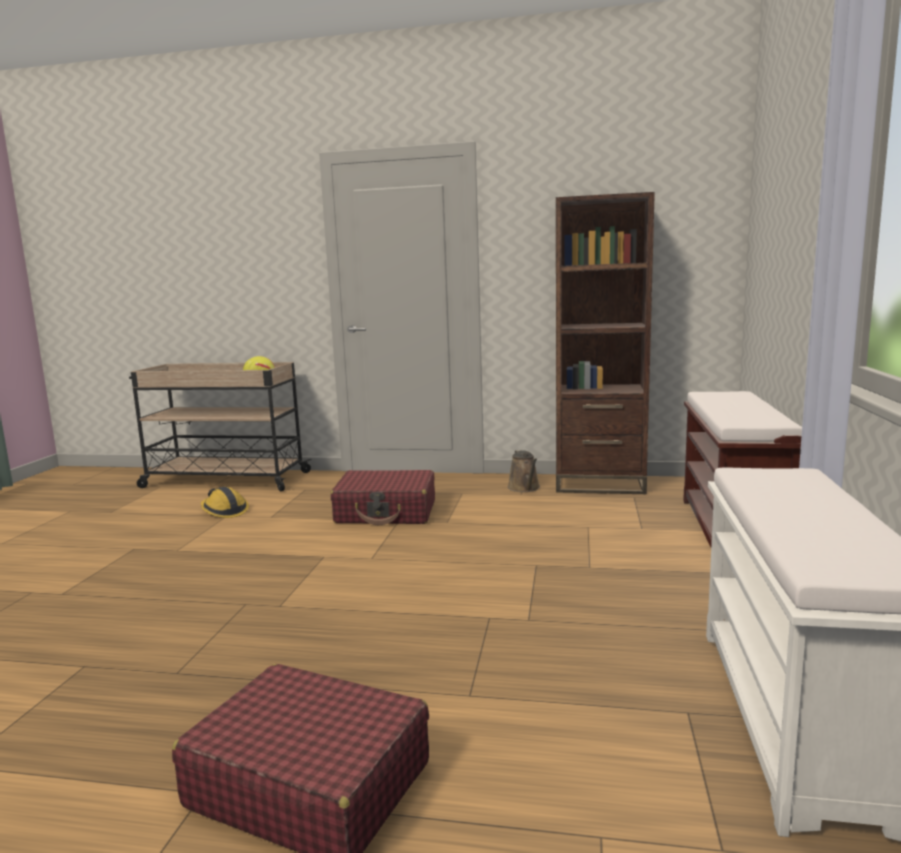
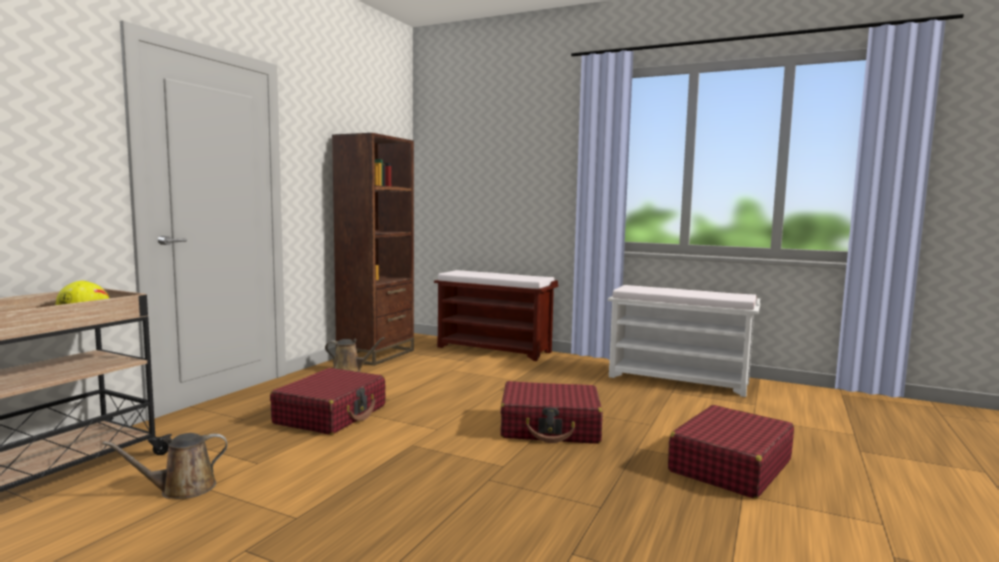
camera: 75 degrees left, 5 degrees down
(224, 511) = (182, 489): hard hat -> brown watering can
(409, 616) = (550, 427): none -> red suitcase

